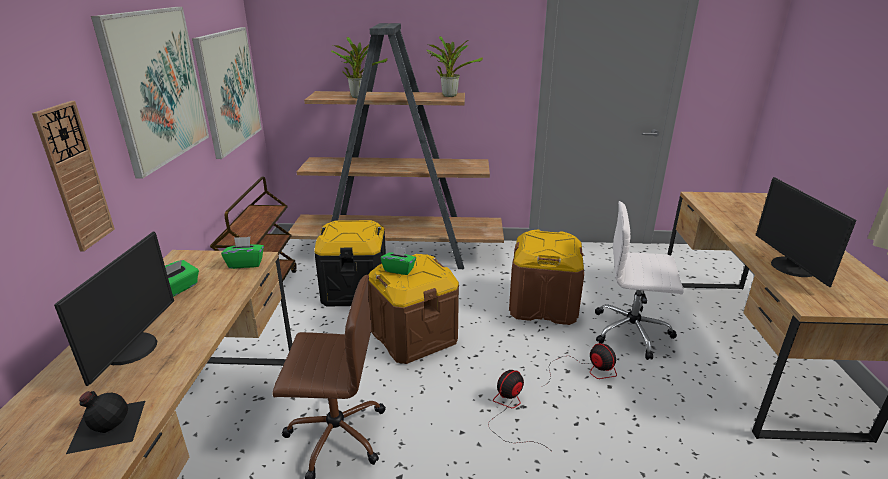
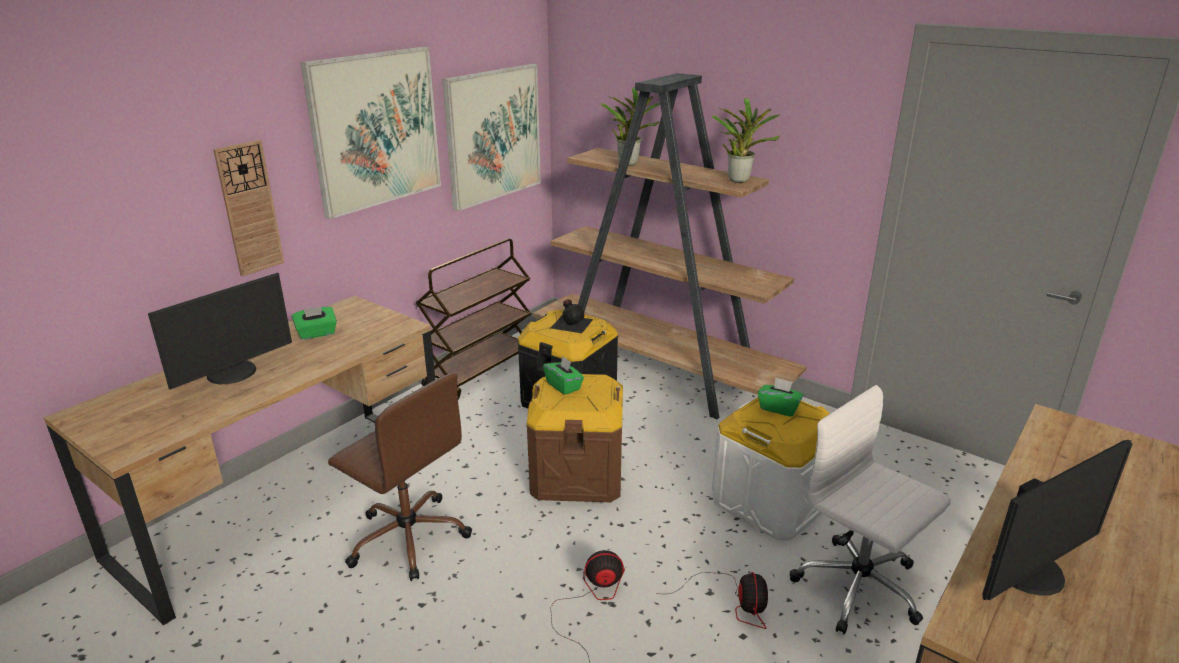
camera: 35 degrees right, 0 degrees up
(107, 425) = (158, 424): black bottle -> black bottle (571, 323)
(246, 263) = (390, 328): green tissue box -> green tissue box (779, 408)
(543, 305) = (771, 502): brown storage box -> white storage box
(790, 267) = (1031, 573): monitor -> monitor turned 150 degrees counterclockwise

